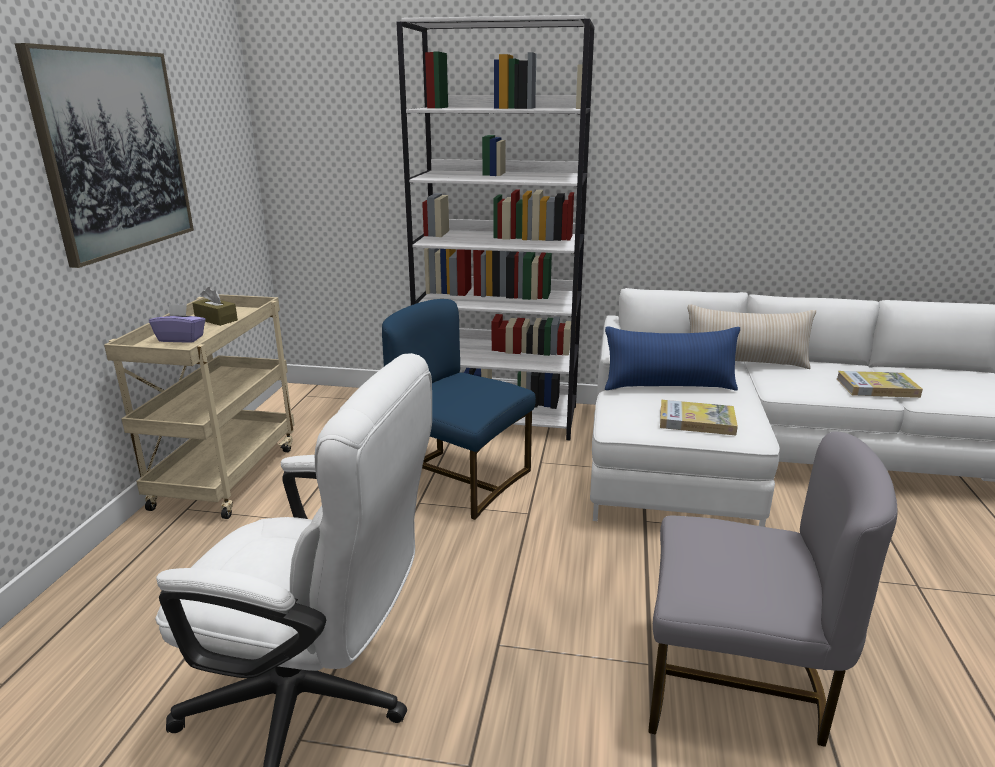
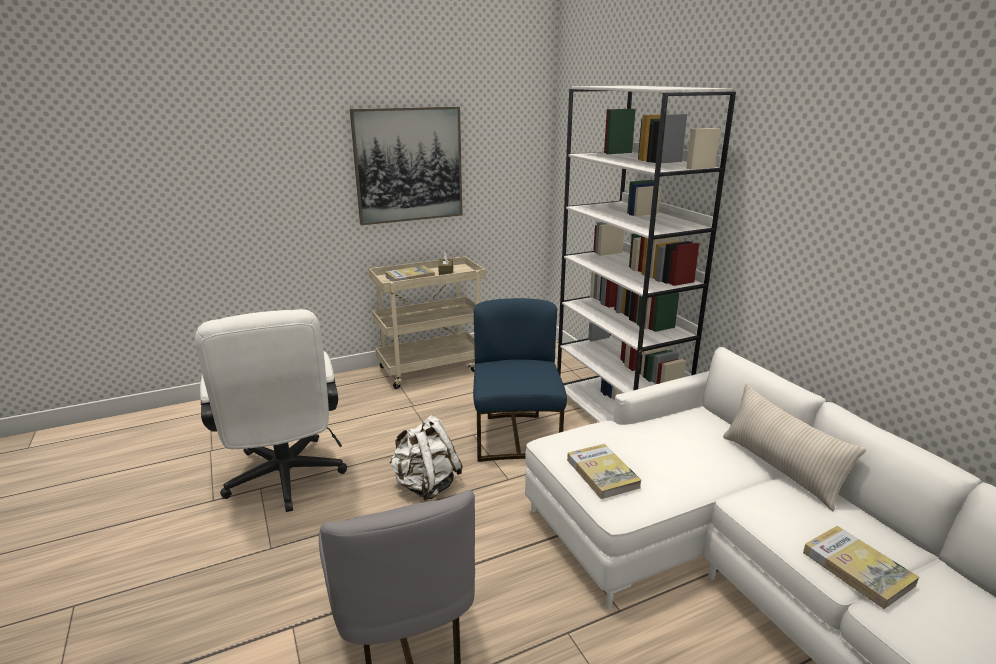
camera: 55 degrees right, 0 degrees up
(181, 338) = (410, 277): purple tissue box -> book
(478, 572) = (426, 485): none -> white backpack
(669, 386) = (654, 444): blue pillow -> none

